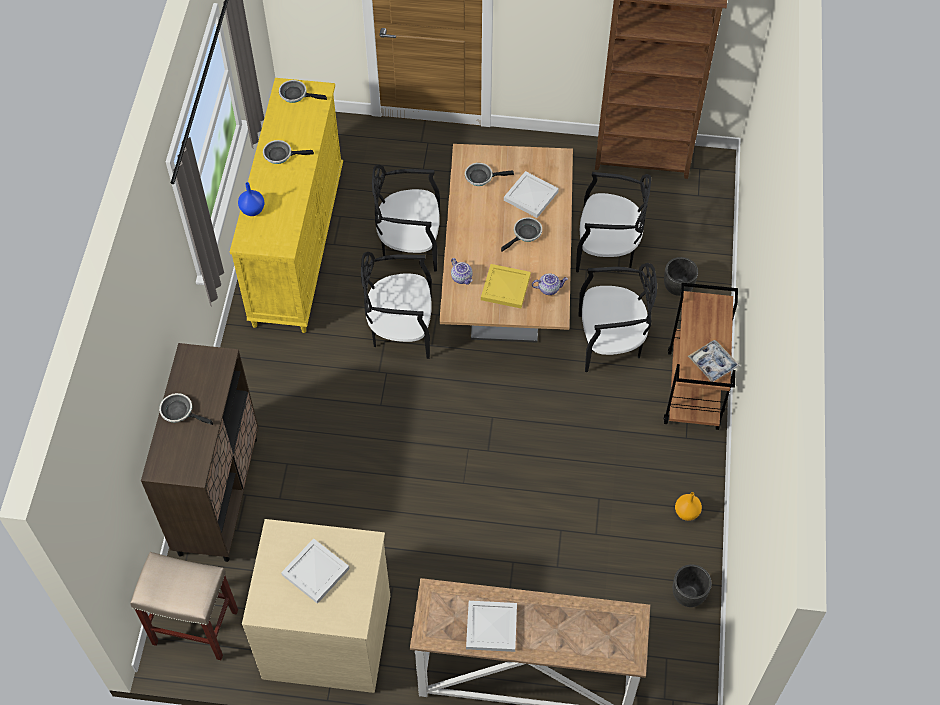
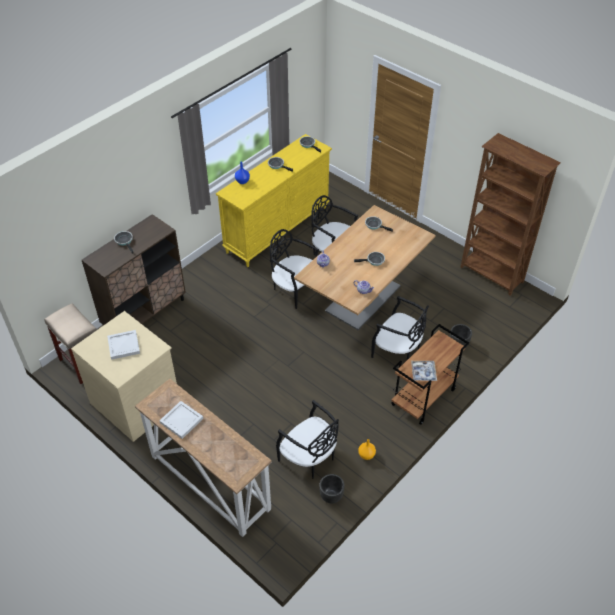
camera: 35 degrees right, 10 degrees down
(506, 288) = (341, 279): yellow tray -> none
(532, 196) = (393, 245): white tray -> none
(607, 249) = (434, 307): black chair -> black chair (309, 458)

